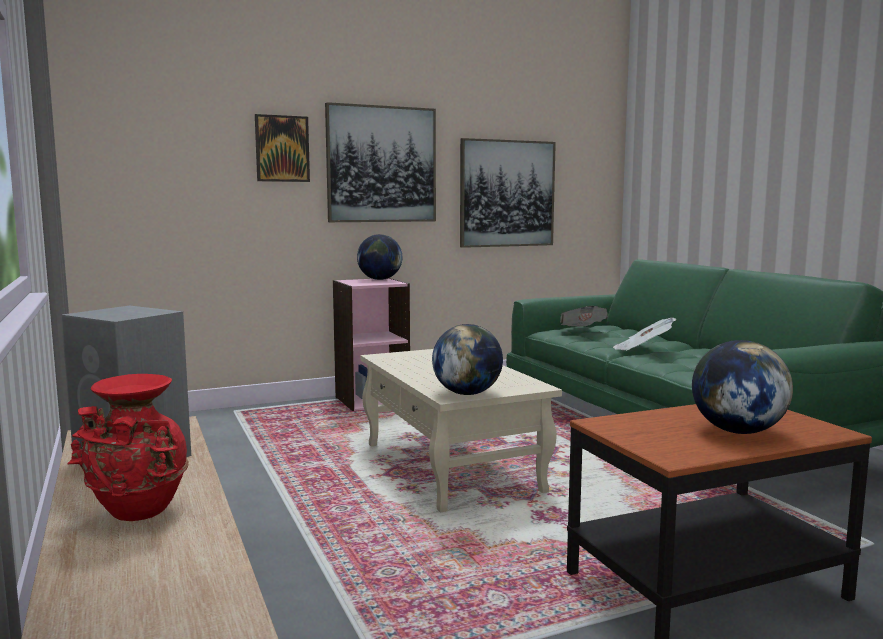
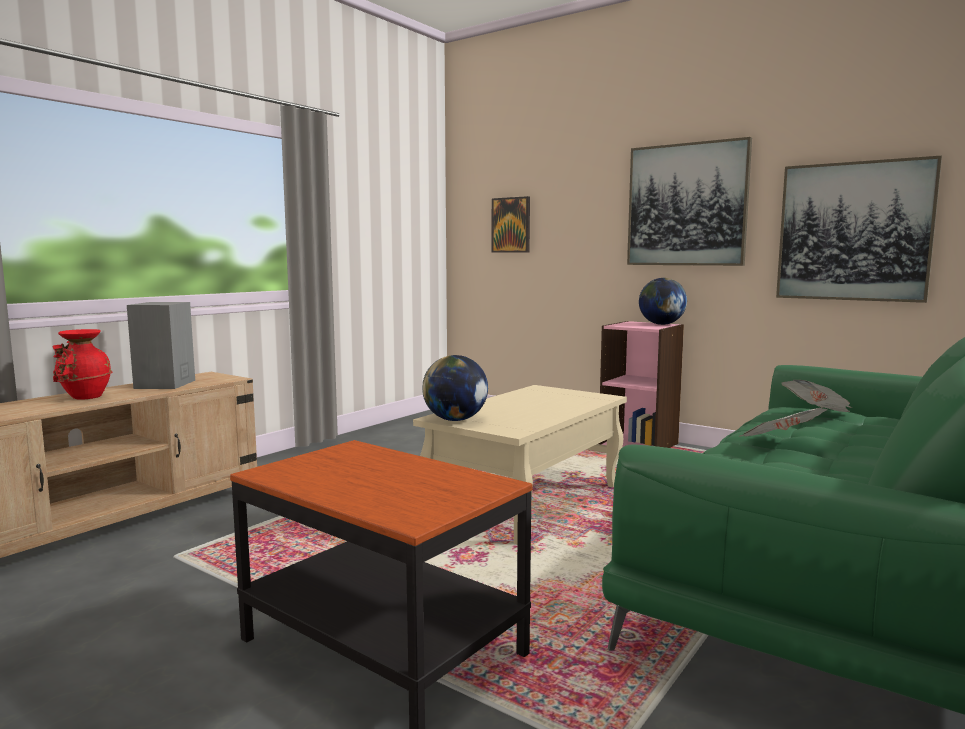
camera: 60 degrees right, 0 degrees up
(282, 148) = (593, 197): picture -> picture (511, 225)
(737, 431) = (371, 485): globe -> none

